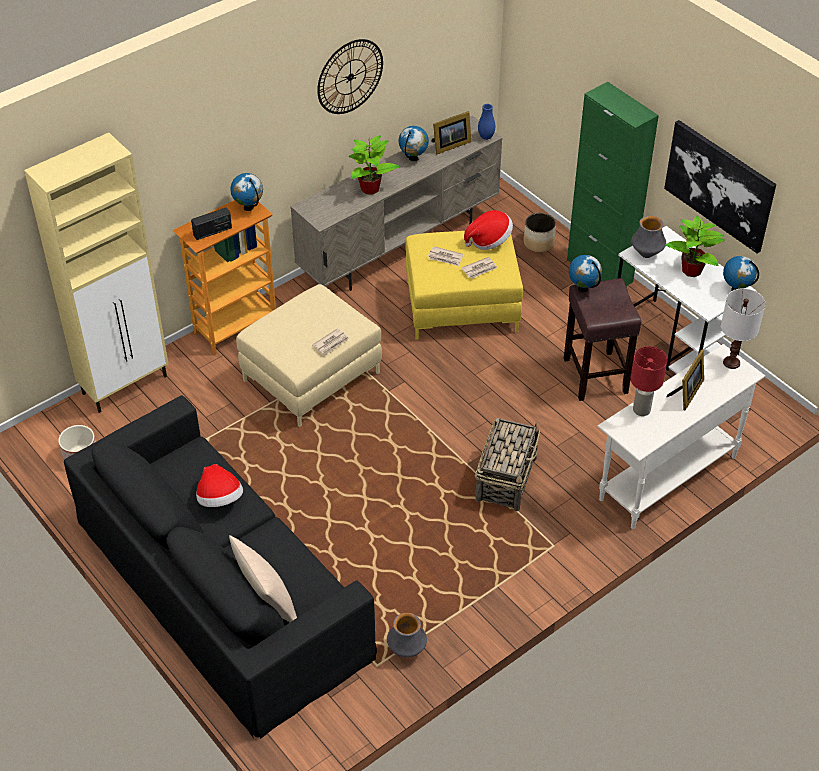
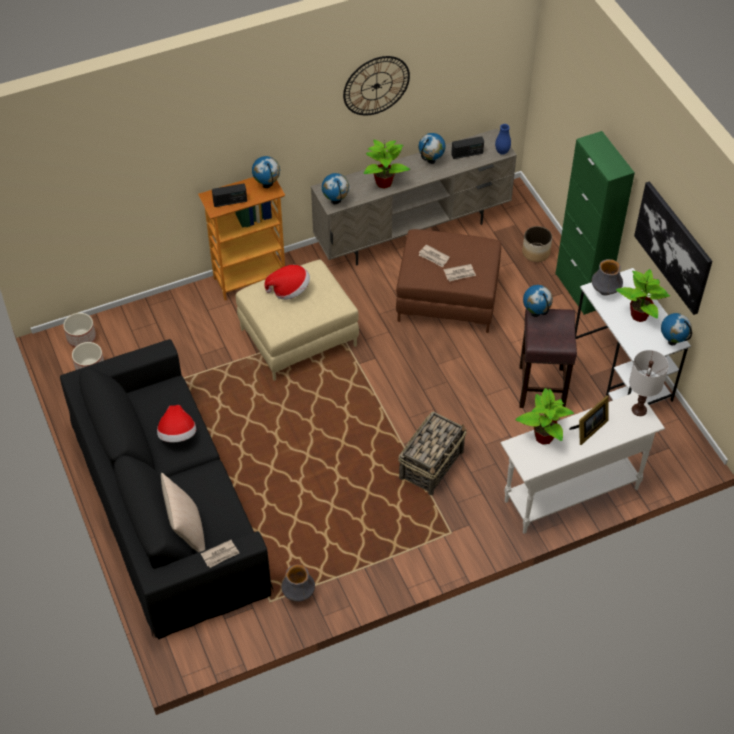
camera: 15 degrees right, 5 degrees up
(59, 426) = (81, 337): none -> planter
(126, 384) = (144, 312): beige cabinet -> none
(324, 216) = (335, 201): none -> globe
(331, 343) = (310, 316): newspaper -> newspaper (220, 554)
(449, 145) = (467, 154): picture frame -> radio
(462, 306) = (448, 299): yellow ottoman -> brown ottoman
(489, 240) = (477, 248): hat -> hat (289, 290)
(642, 410) = (543, 436): red table lamp -> potted plant

